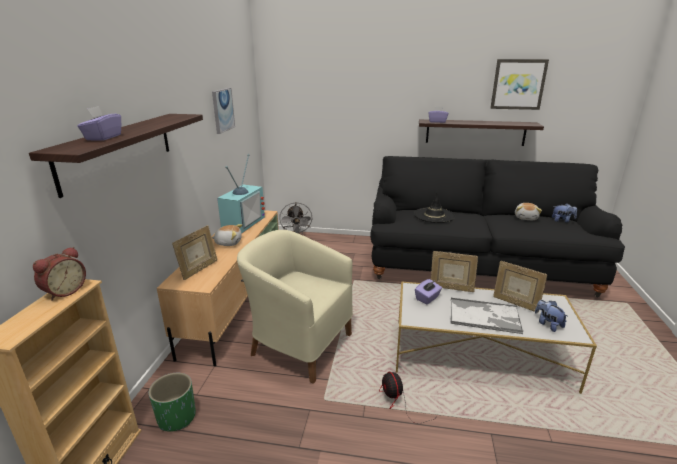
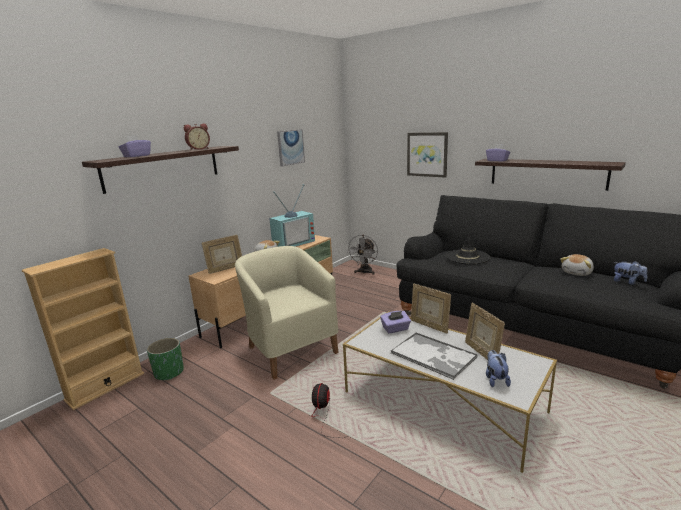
camera: 30 degrees right, 5 degrees down
(64, 291) = (90, 253): alarm clock -> alarm clock (198, 149)
(518, 84) = (598, 117): picture -> picture (427, 154)

